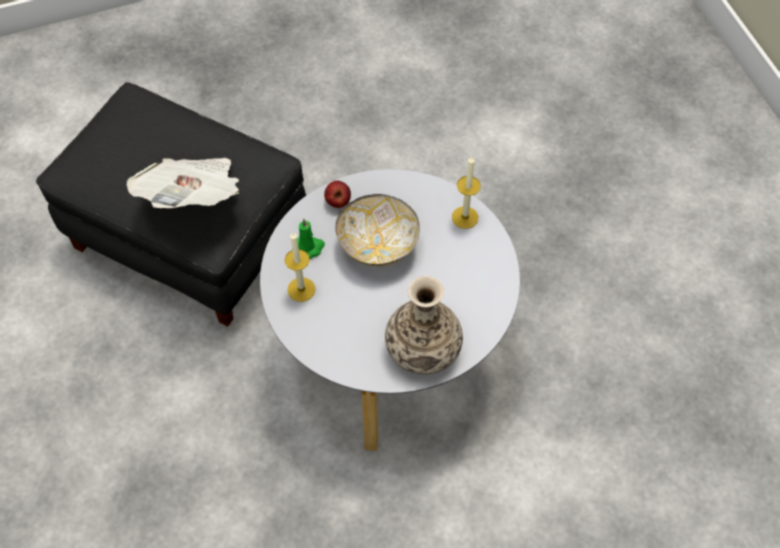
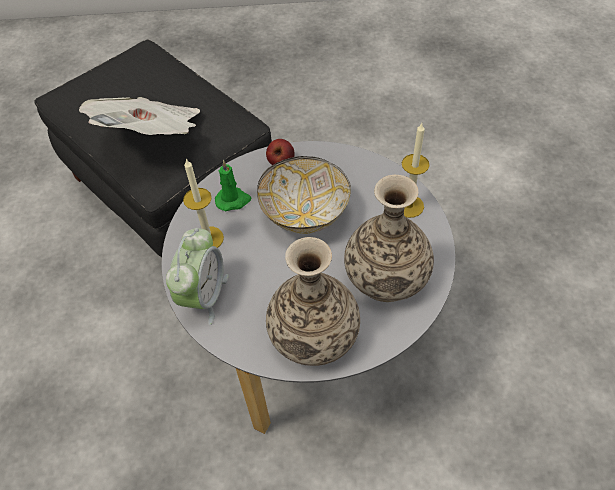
camera: 20 degrees right, 5 degrees down
(319, 341) = (204, 296): none -> alarm clock
(465, 285) = (386, 276): none -> vase

